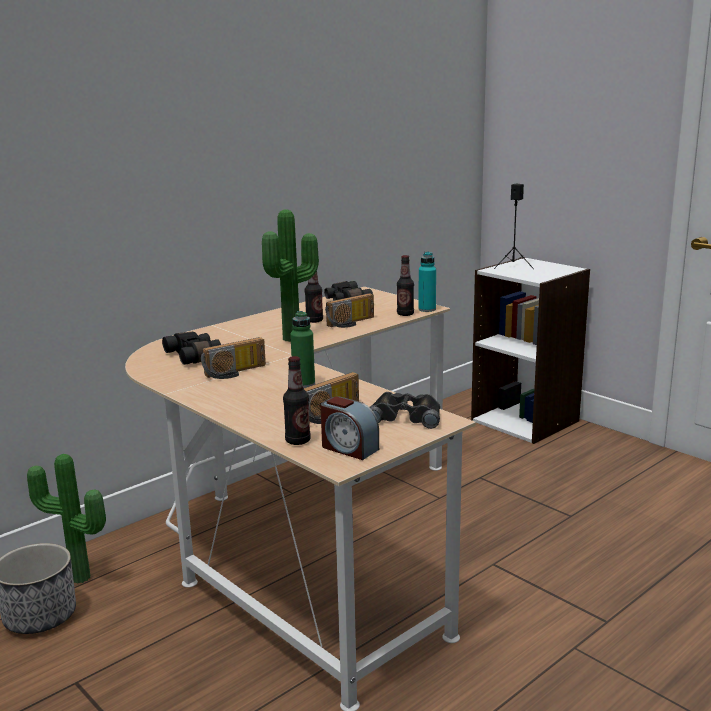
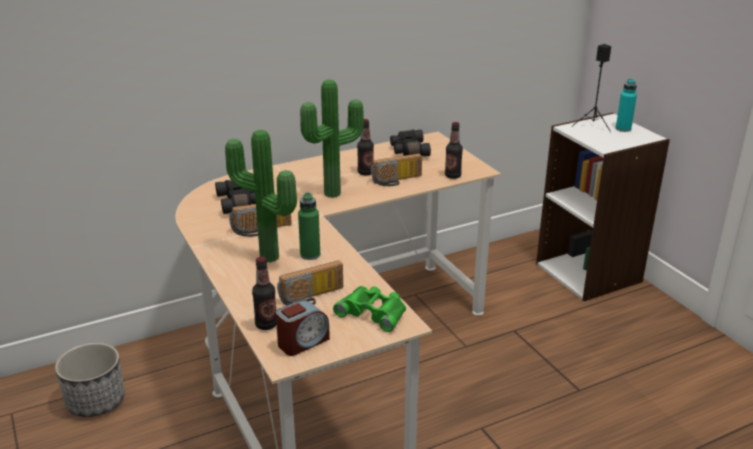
camera: 15 degrees right, 10 degrees up
(78, 580) = (136, 372): potted plant -> potted plant (267, 259)
(348, 448) = (303, 342): alarm clock -> alarm clock turned 90 degrees counterclockwise
(405, 416) = (373, 312): black binoculars -> green binoculars
(427, 309) = (477, 172): turquoise bottle -> turquoise bottle (623, 129)

